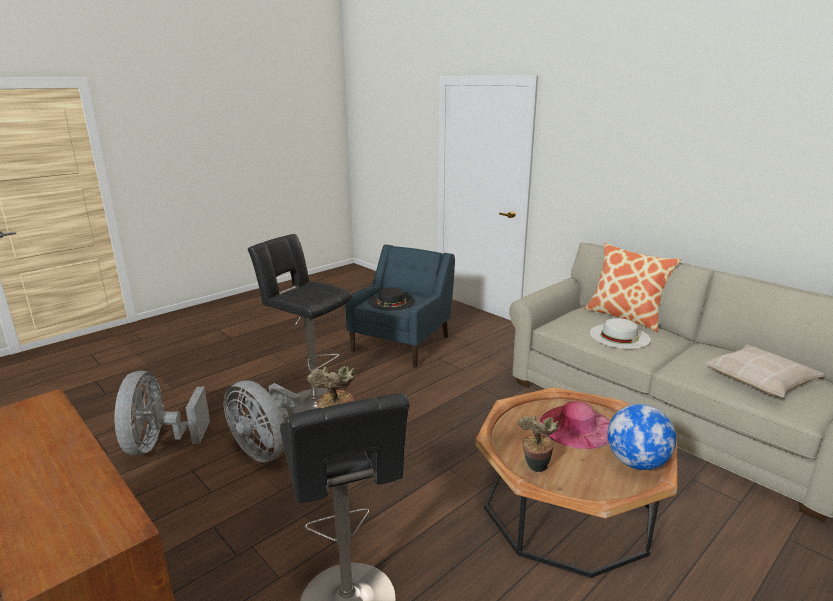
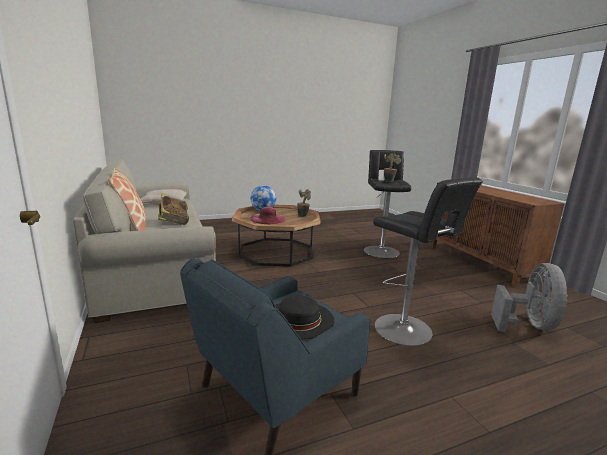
camera: 160 degrees left, 5 degrees down
(266, 450) = (435, 303): grey fan -> none
(619, 336) = (173, 222): white hat -> book

